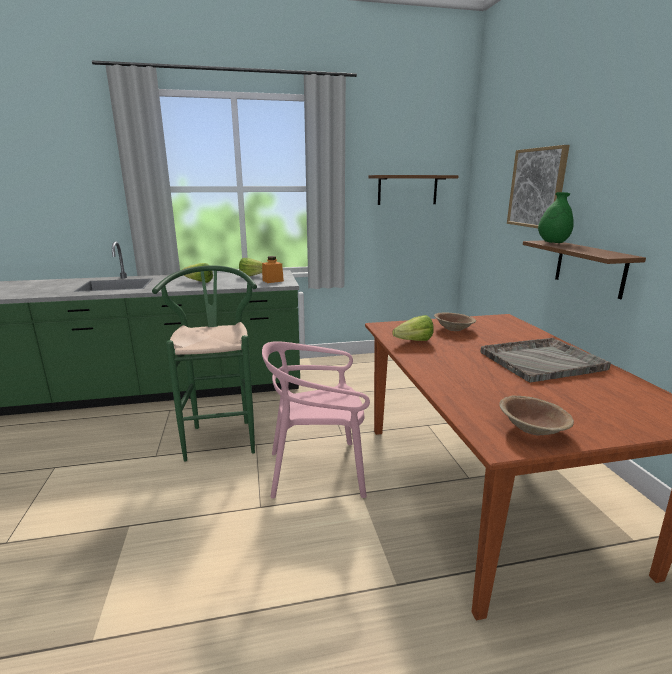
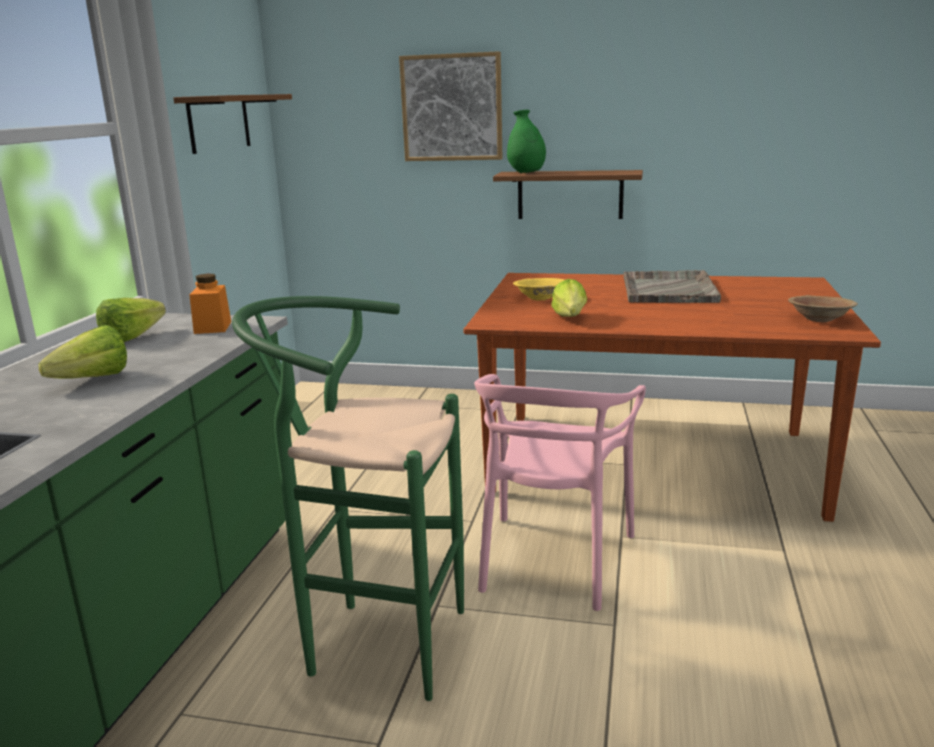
camera: 65 degrees left, 0 degrees up
(453, 329) = (540, 298): brown bowl -> yellow bowl

